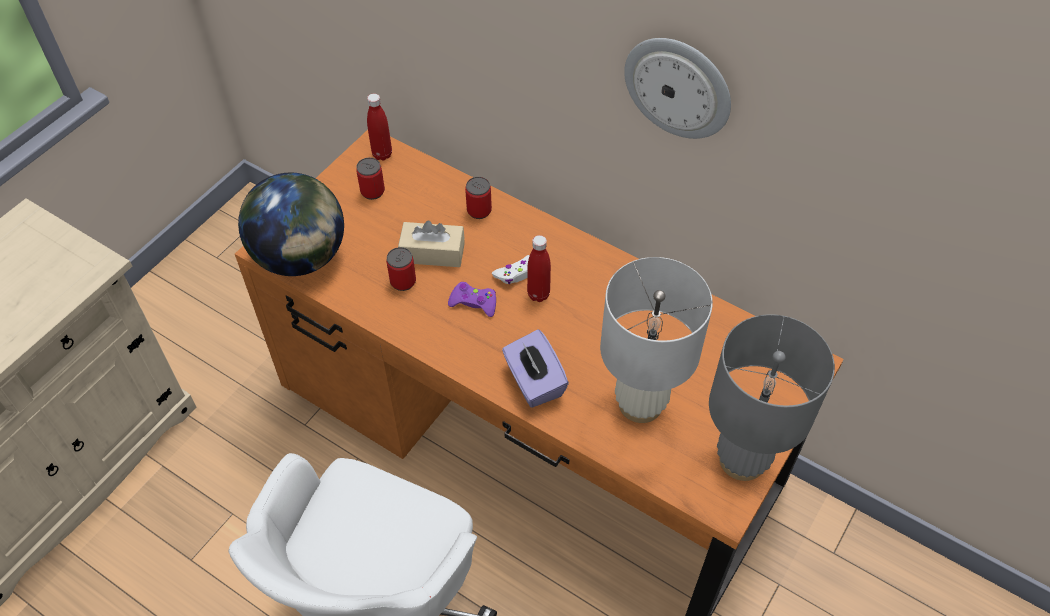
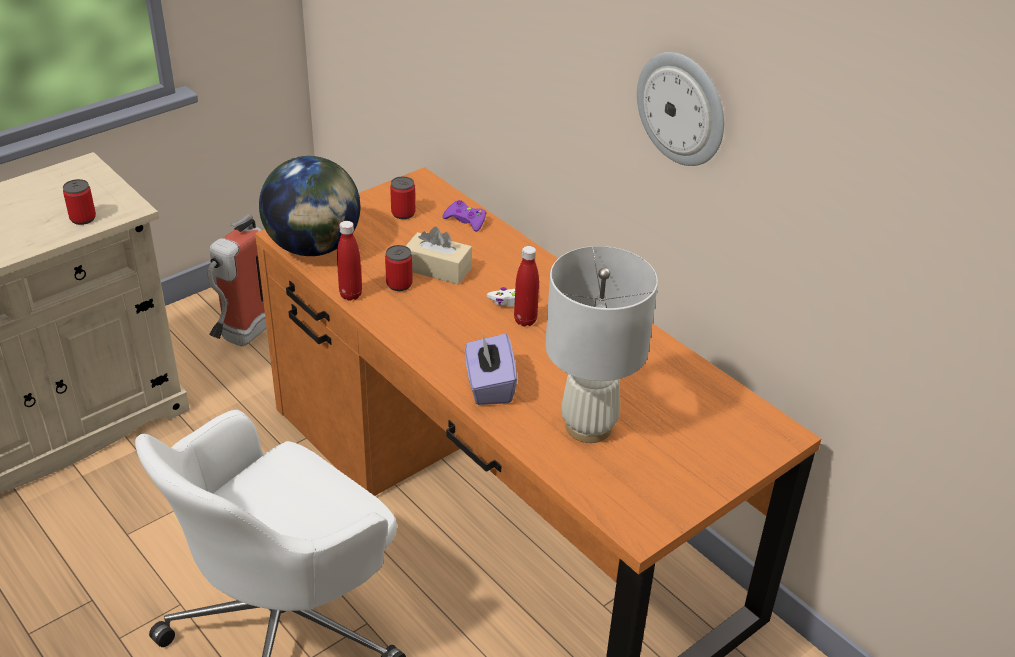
camera: 15 degrees right, 15 degrees down
(215, 311) = (242, 337): none -> fire extinguisher
(382, 154) = (425, 188): red bottle -> red bottle (350, 295)
(474, 302) = (459, 313): purple game controller -> purple game controller (465, 220)
(479, 211) = (497, 246): can -> can (83, 218)
(741, 460) = (674, 495): grey table lamp -> none

